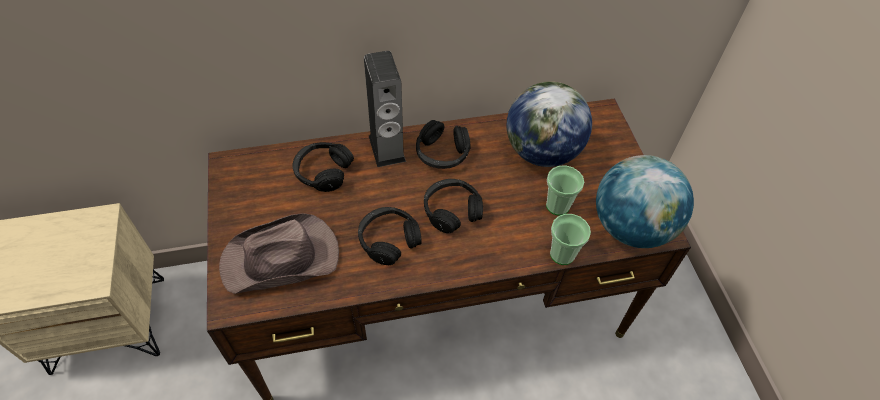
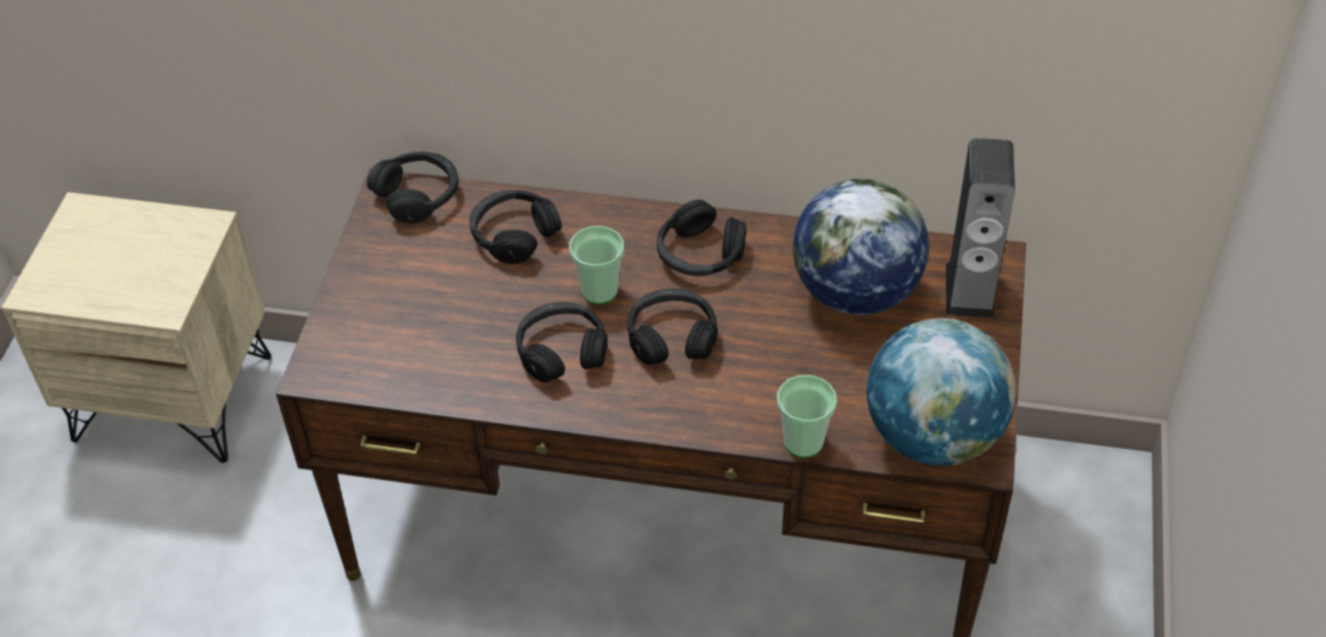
camera: 25 degrees right, 5 degrees down
(249, 162) = (418, 195): none -> black headphones
(282, 259) = (406, 335): brown hat -> none
(387, 148) = (621, 226): speaker -> speaker (969, 290)
(557, 205) = (835, 375): cup -> cup (599, 291)

